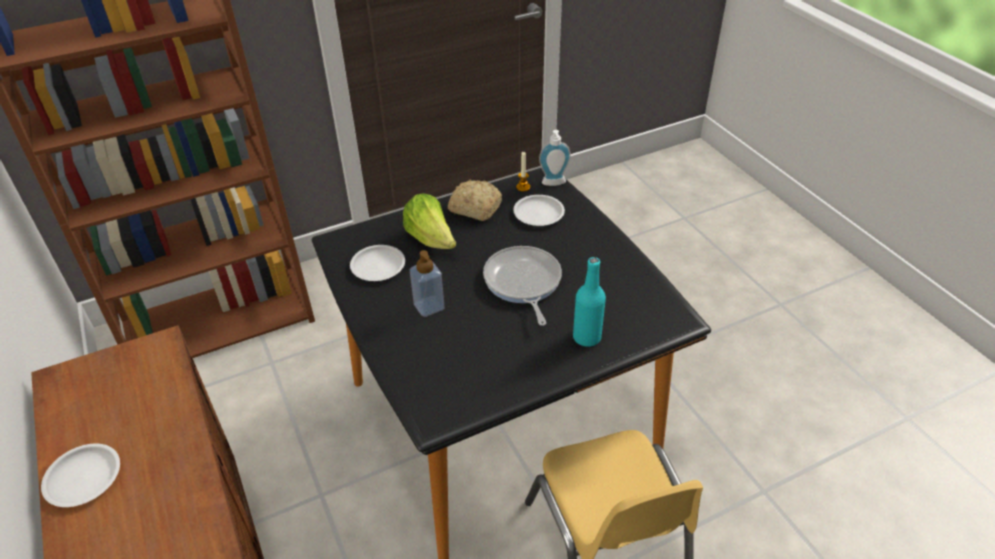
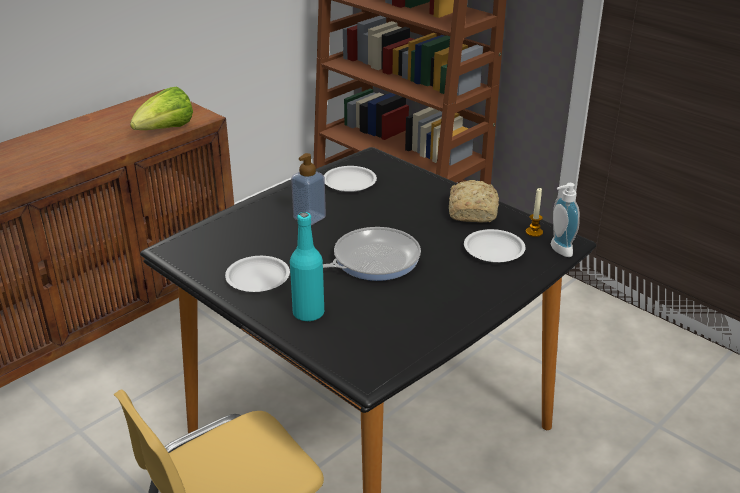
camera: 70 degrees right, 10 degrees down
(84, 478) = (78, 129): white plate -> white plate (258, 278)
(431, 239) = (405, 199): lettuce -> lettuce (165, 131)

